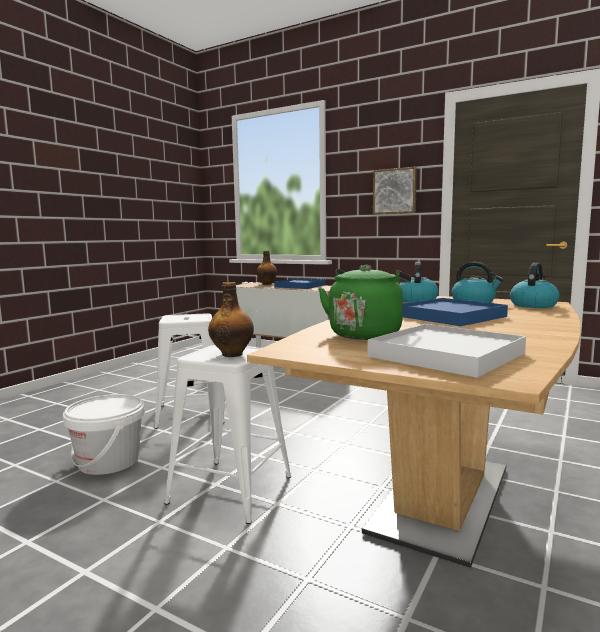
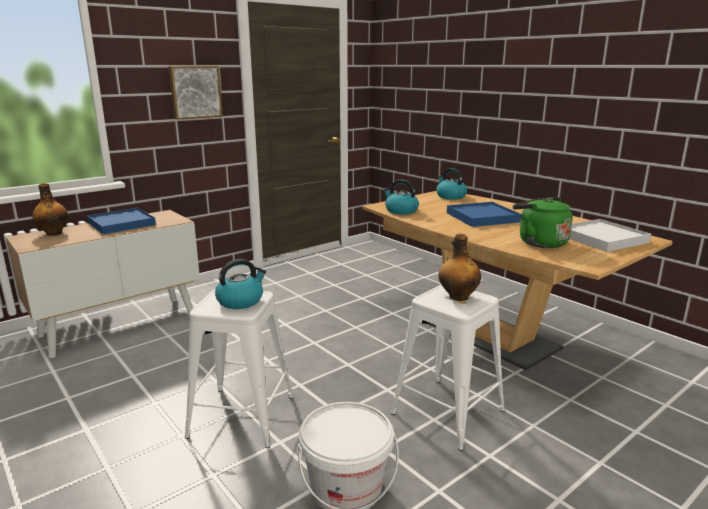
camera: 70 degrees left, 10 degrees up
(474, 302) = (423, 202): kettle -> kettle (241, 301)

